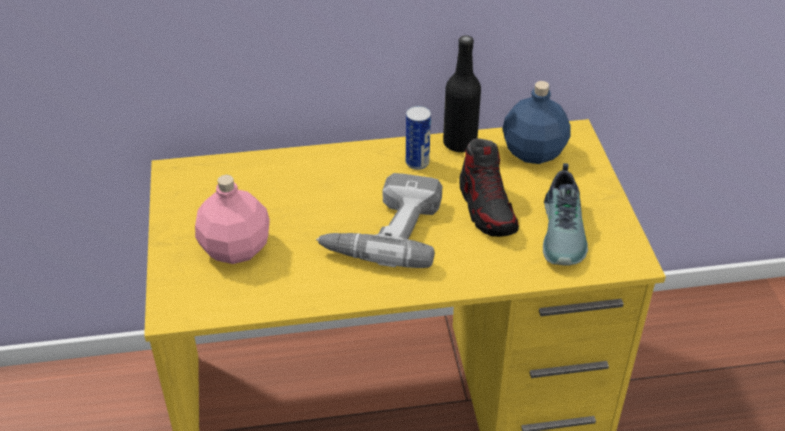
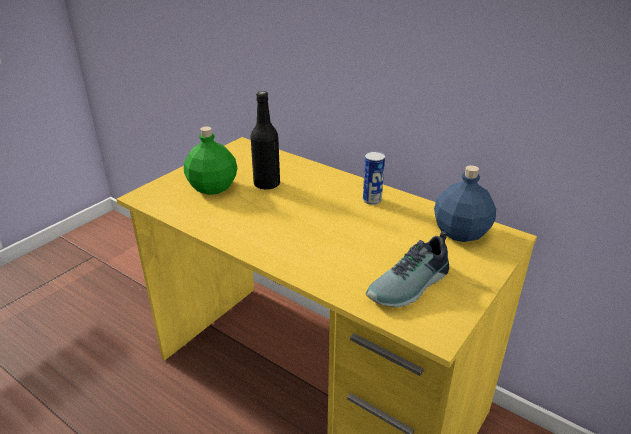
camera: 45 degrees right, 10 degrees down
(234, 249) = (212, 187): pink bottle -> green bottle
(384, 230) = (297, 220): power drill -> none
(460, 143) = (415, 204): black bottle -> black bottle (267, 184)
(487, 207) = (378, 243): shoe -> none

